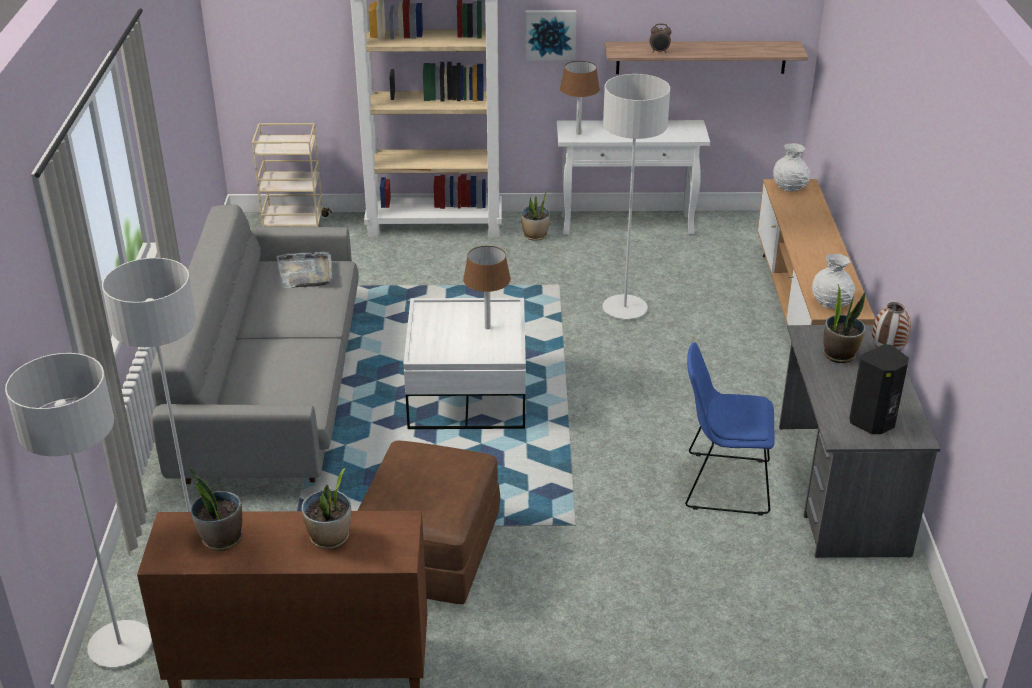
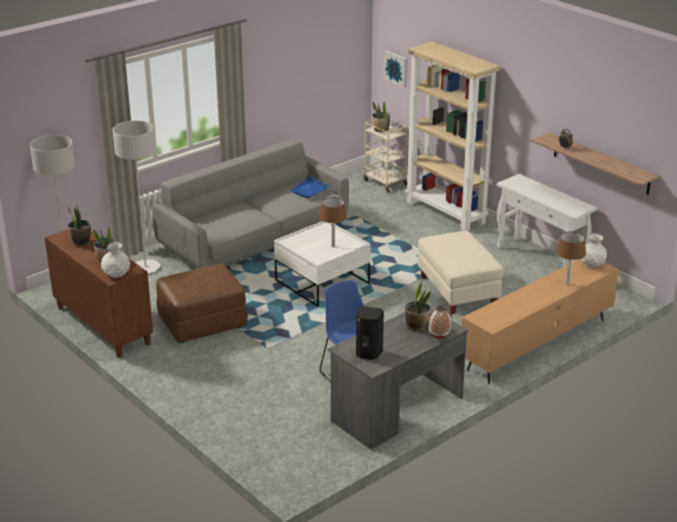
camera: 50 degrees right, 5 degrees down
(305, 272) = (309, 190): grey tray -> blue tray
(535, 235) = (483, 240): potted plant -> potted plant (381, 130)
(550, 34) = (522, 116): picture -> picture (396, 68)
(578, 133) = (515, 183): brown table lamp -> brown table lamp (567, 284)
(624, 309) = (458, 291): grey floor lamp -> beige ottoman
(831, 303) = (486, 317): white vase -> white vase (116, 275)

